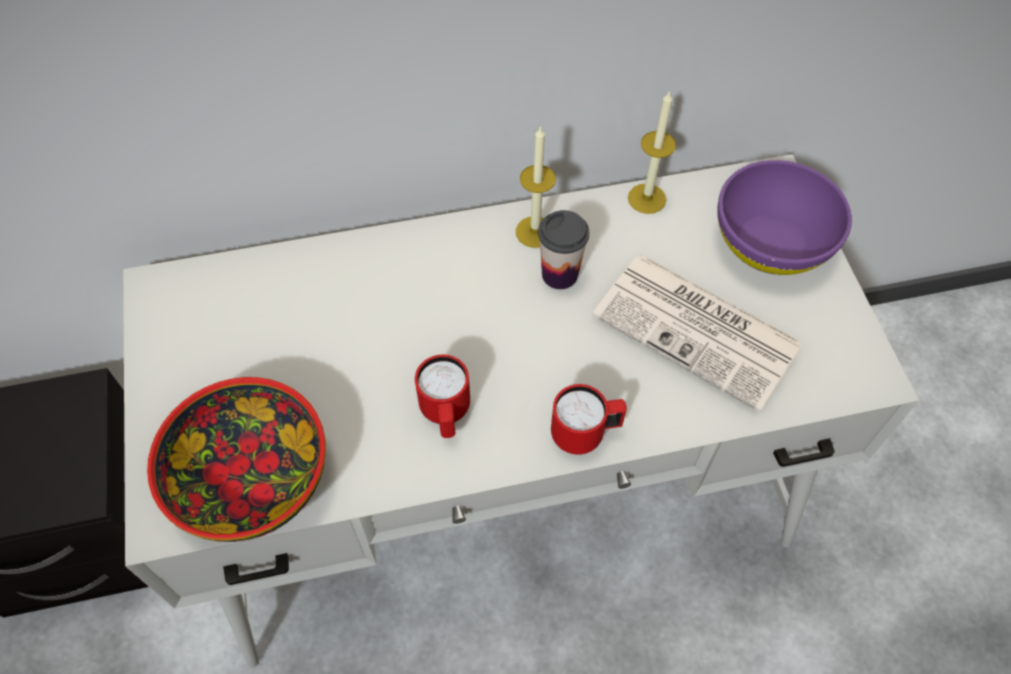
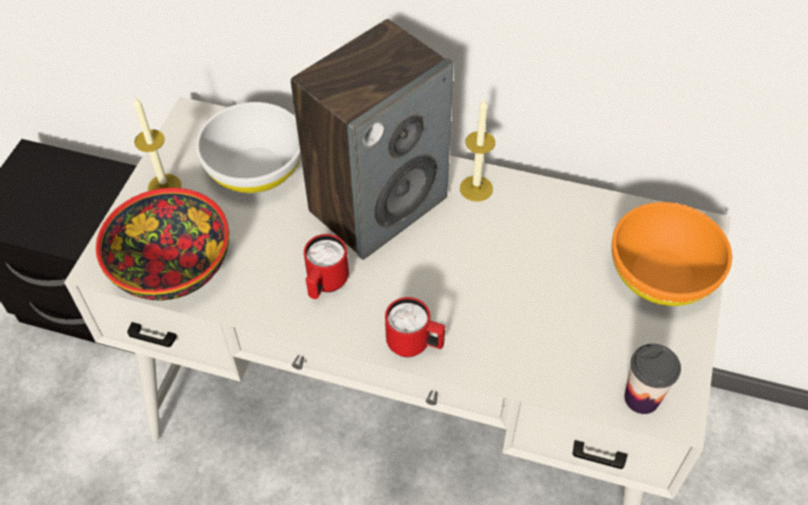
camera: 30 degrees right, 5 degrees down
(277, 317) = (256, 170): none -> white bowl
(443, 295) = (378, 204): none -> speaker
(559, 274) = (473, 226): cup -> cup (641, 398)
(647, 198) = (581, 200): candle -> candle (164, 186)
(700, 330) = (554, 314): newspaper -> none
(771, 243) = (661, 276): purple bowl -> orange bowl

